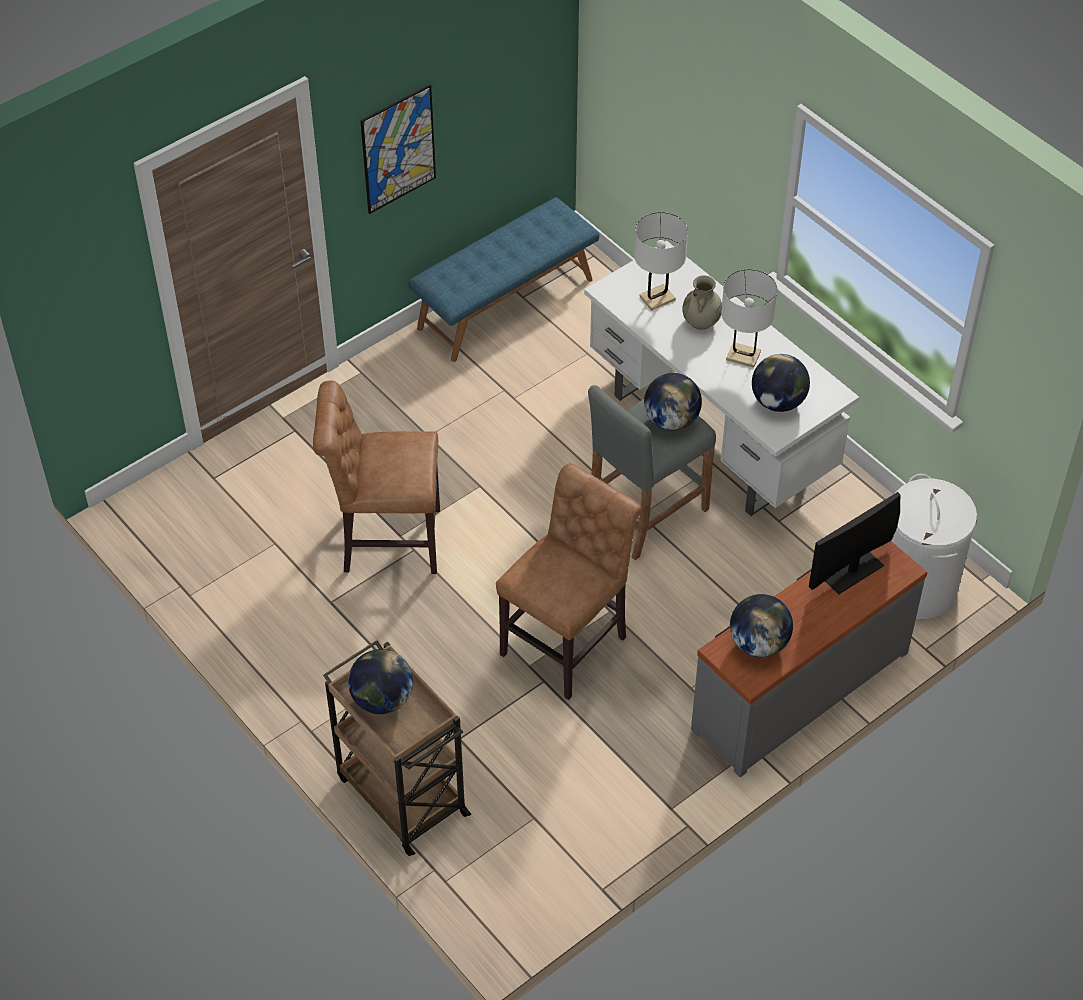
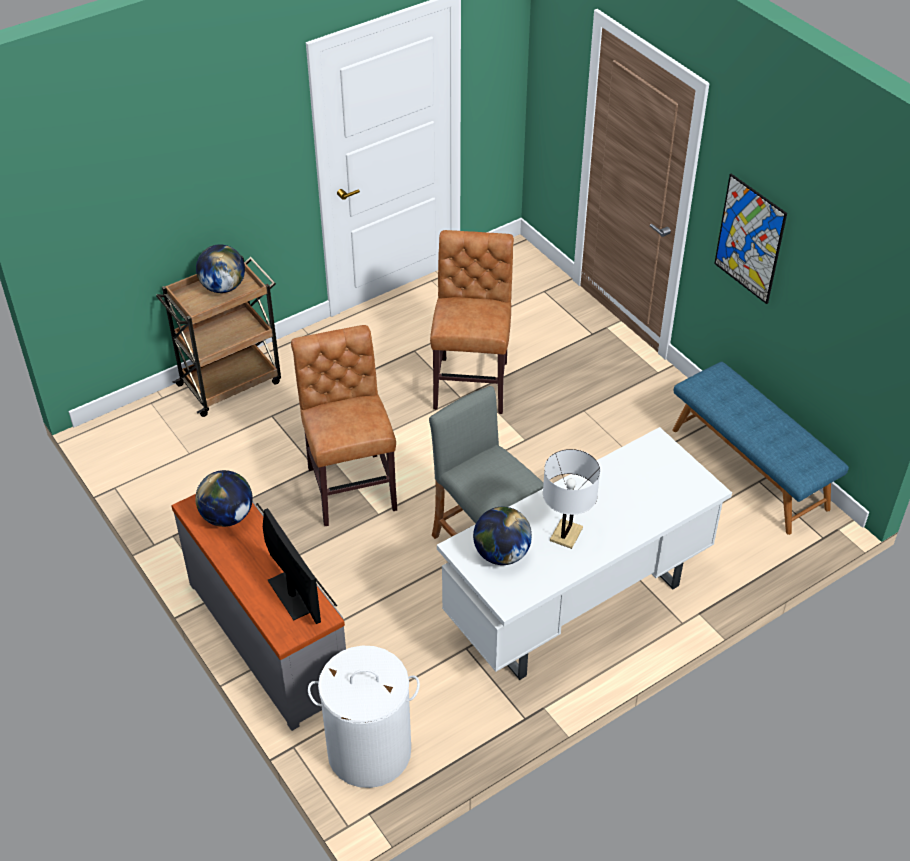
camera: 95 degrees right, 5 degrees down
(568, 642) = (350, 485): brown chair -> brown chair turned 150 degrees counterclockwise
(657, 298) = (647, 477): white table lamp -> none
(671, 420) = (499, 486): globe -> none
(701, 322) = (613, 507): beige vase -> none

